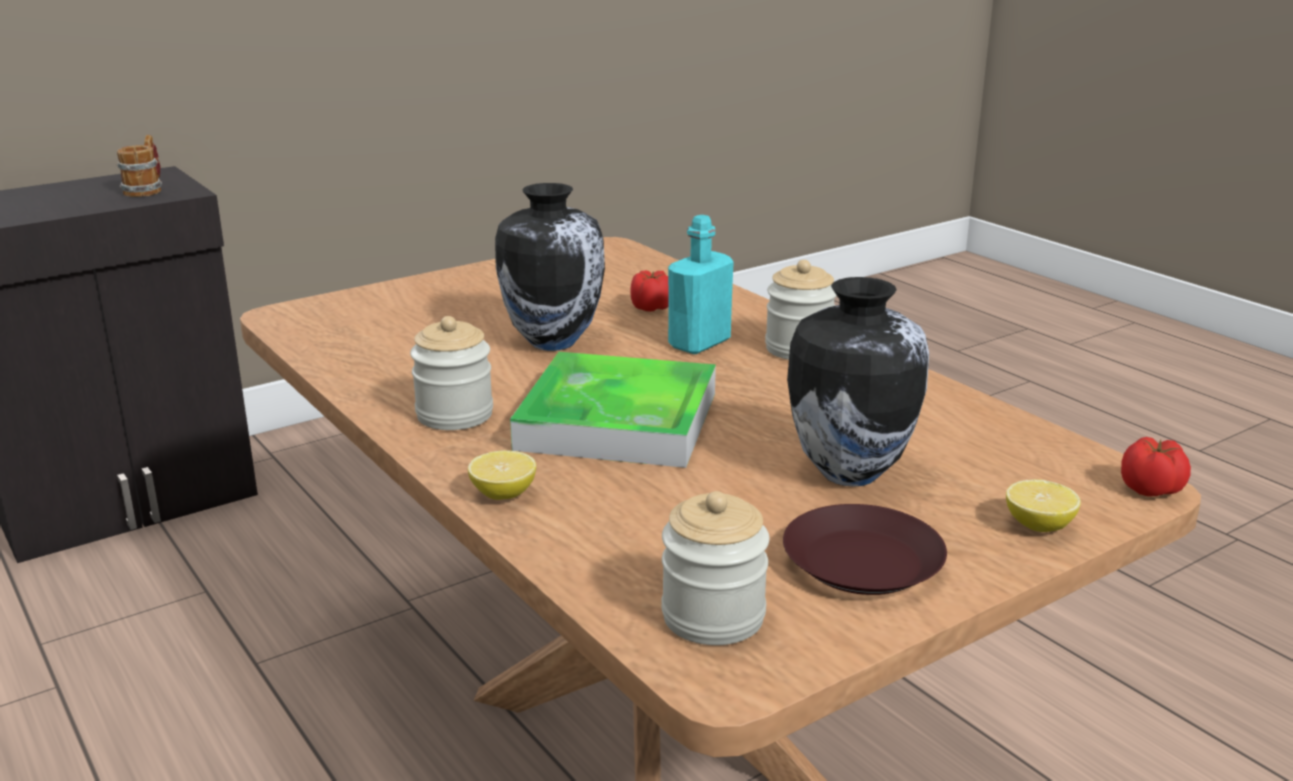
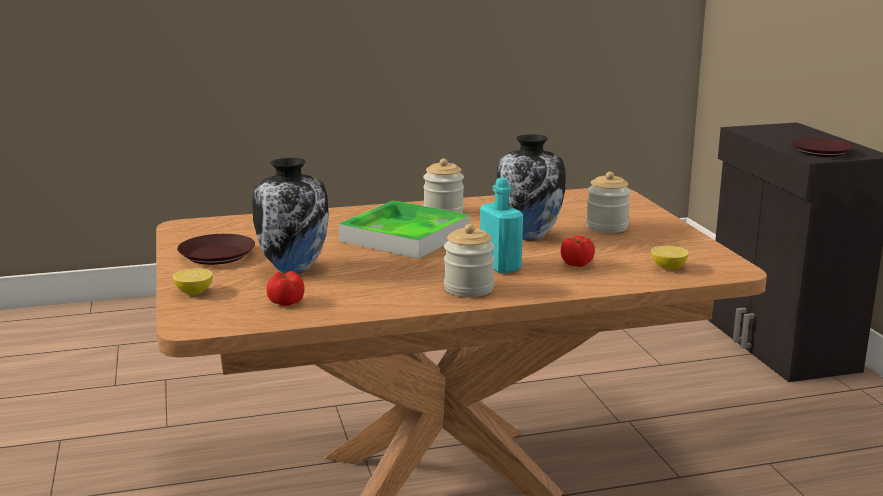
camera: 110 degrees right, 5 degrees down
(146, 190) = (821, 152): mug -> brown plate
(503, 494) = (351, 212): lemon -> lemon (668, 268)
(713, 617) = (217, 229): jar -> jar (607, 227)
(1152, 490) = (185, 327): tomato -> tomato (285, 302)

